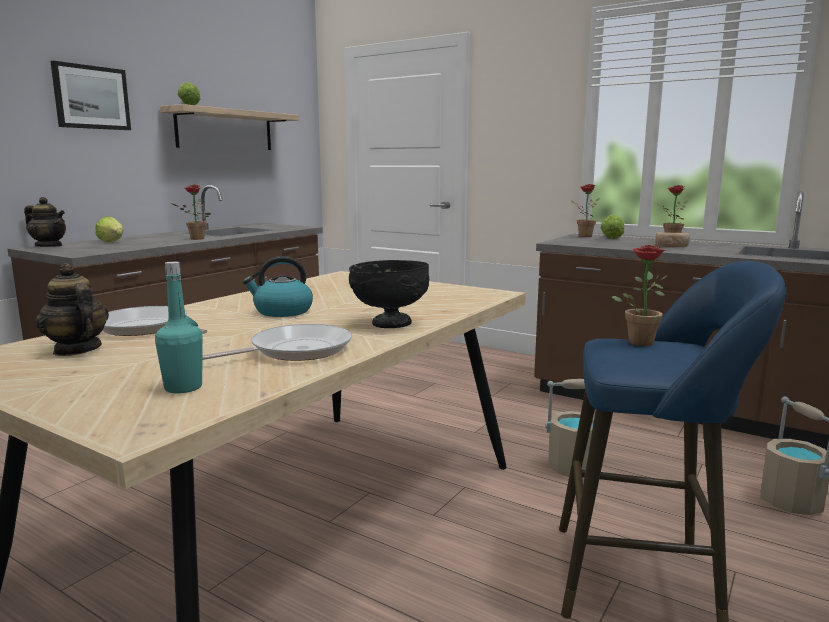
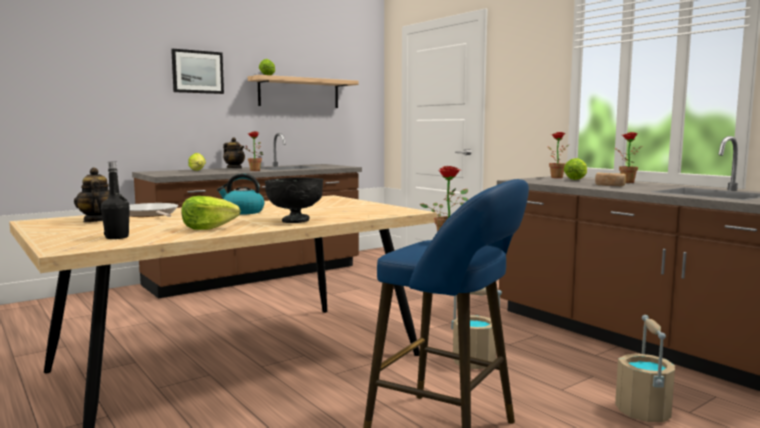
camera: 20 degrees right, 5 degrees down
(49, 246) = (156, 171): teapot -> teapot (234, 168)
(183, 388) = (117, 237): turquoise bottle -> black bottle
(295, 350) = (208, 228): frying pan -> lettuce

